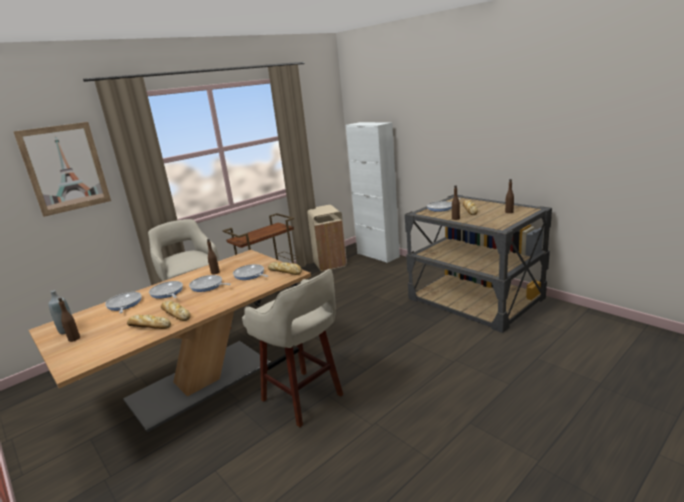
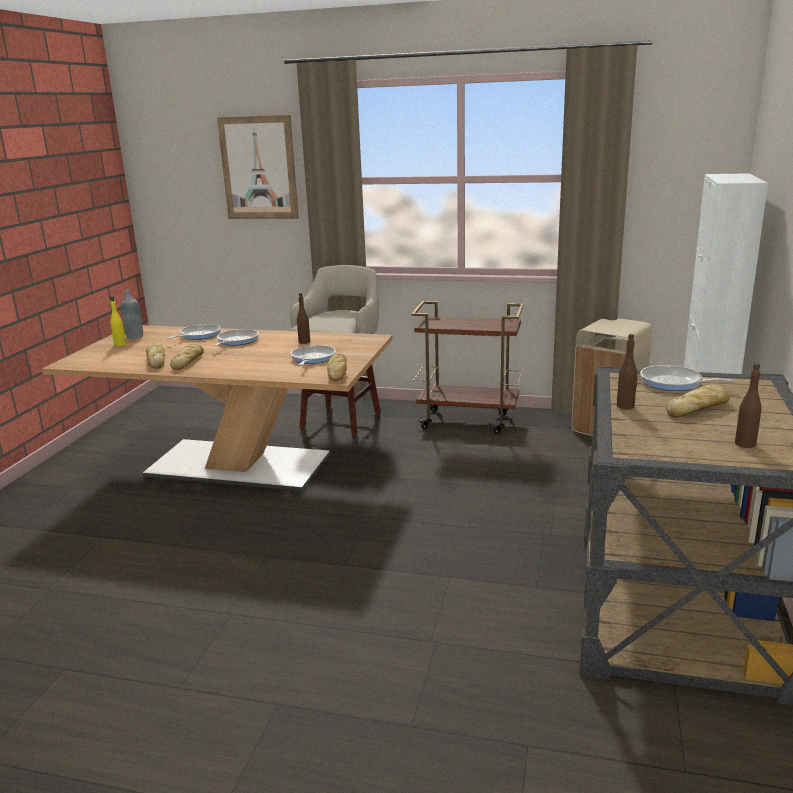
camera: 55 degrees right, 0 degrees up
(74, 339) = (120, 344): brown bottle -> yellow bottle
(208, 286) = (265, 351): frying pan -> none
(304, 399) = (247, 542): beige stool -> none

